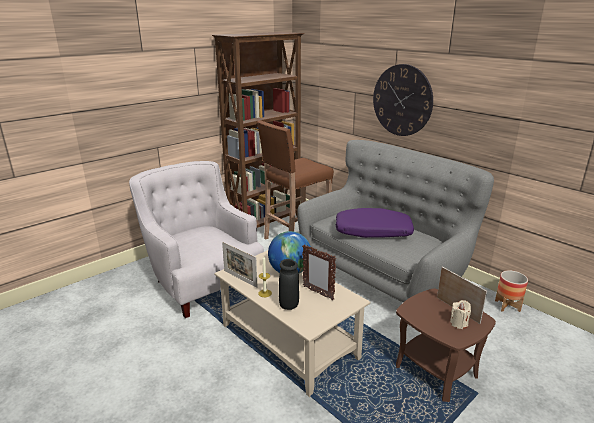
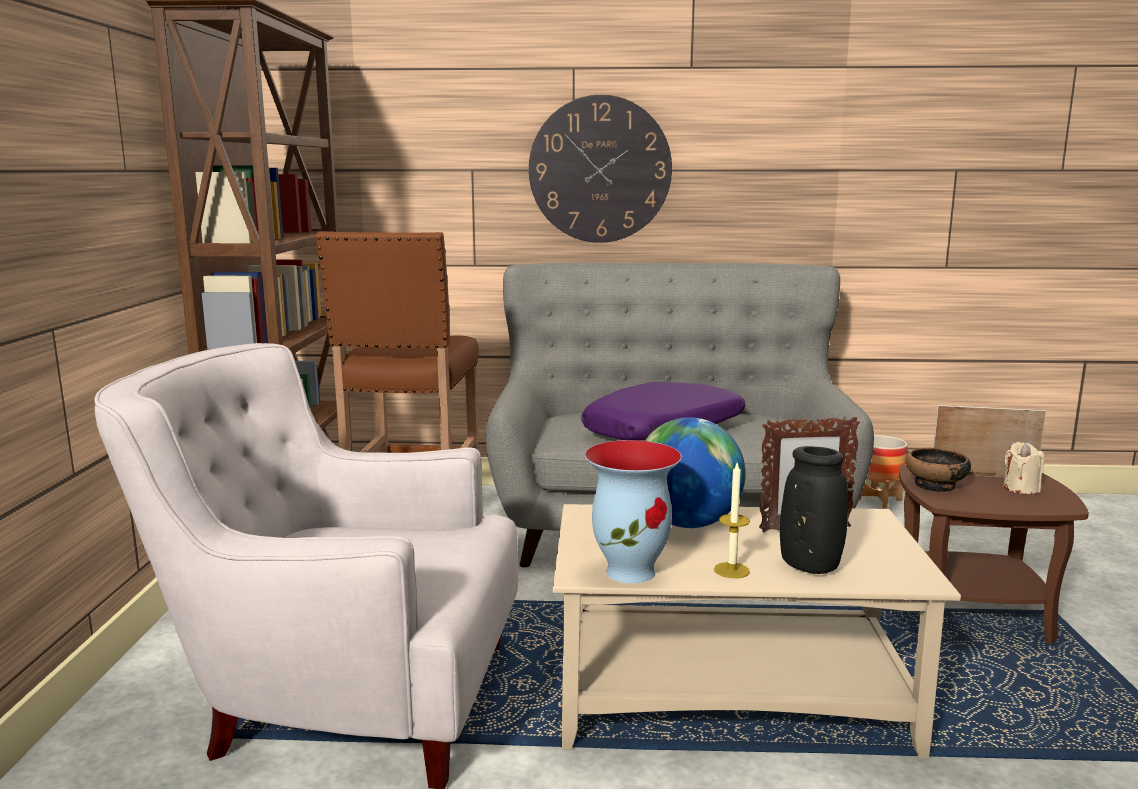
camera: 45 degrees left, 10 degrees down
(240, 279) = (631, 571): picture frame -> vase
(422, 303) = (935, 486): none -> bowl

